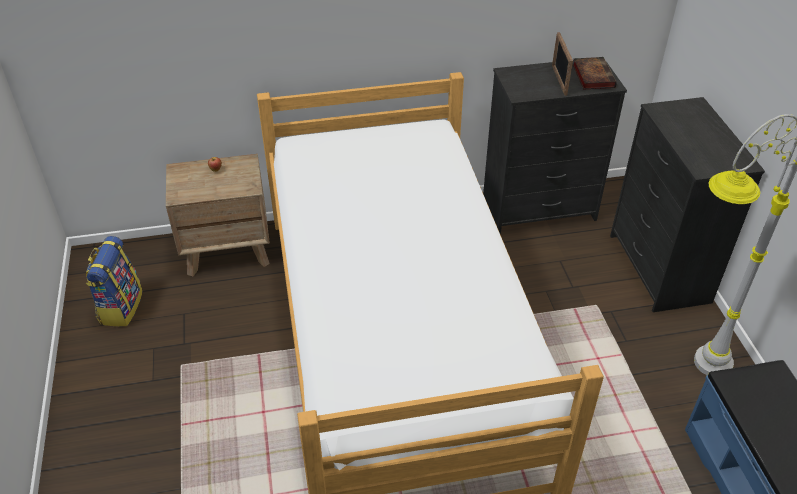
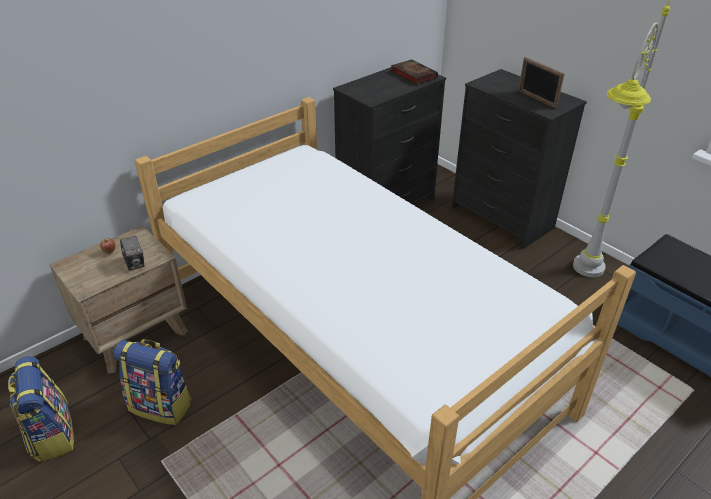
camera: 30 degrees left, 5 degrees down
(209, 320) = (162, 405): none -> backpack
(228, 187) = (135, 263): none -> camera
(559, 80) = (391, 83): picture frame -> picture frame (536, 99)

